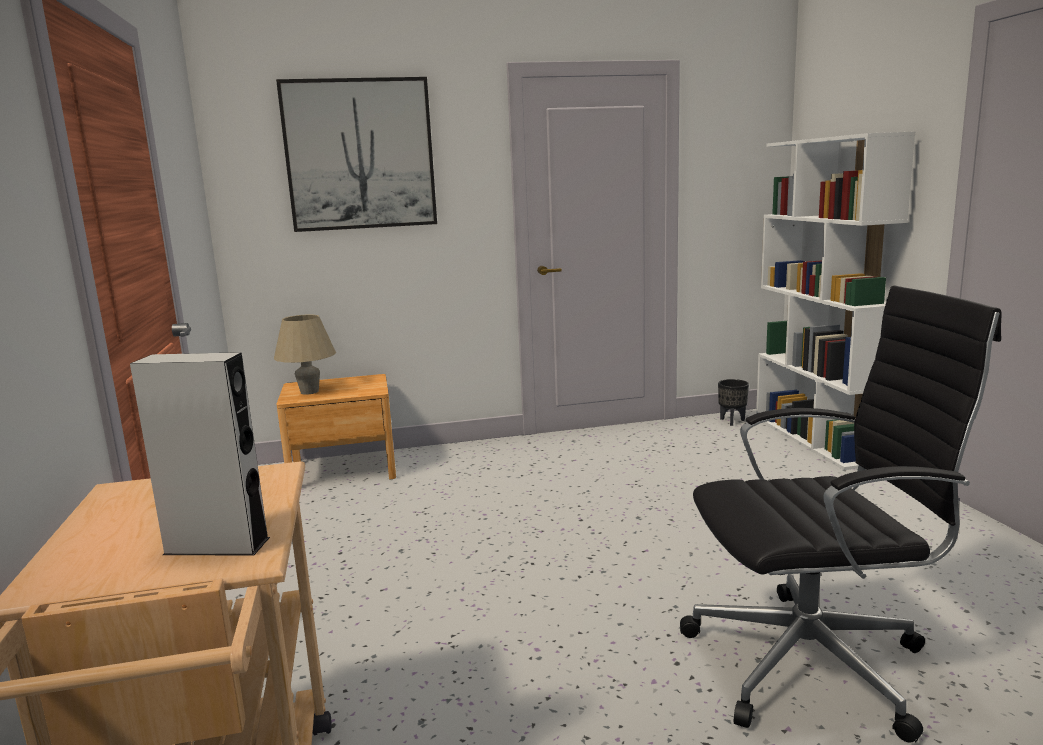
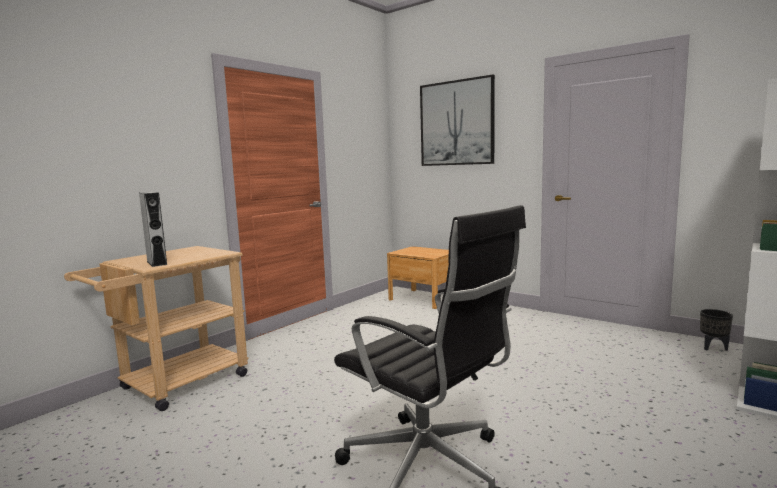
camera: 50 degrees right, 5 degrees down
(309, 392) = (410, 251): beige table lamp -> none

